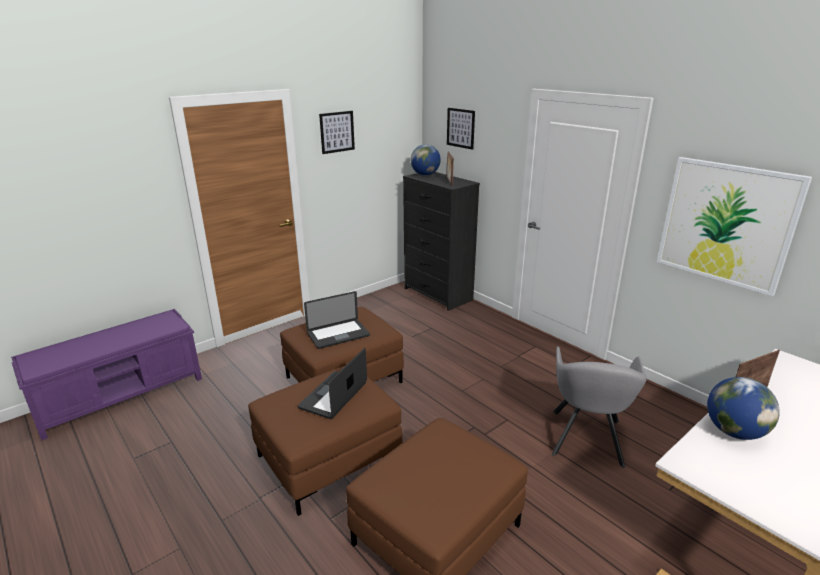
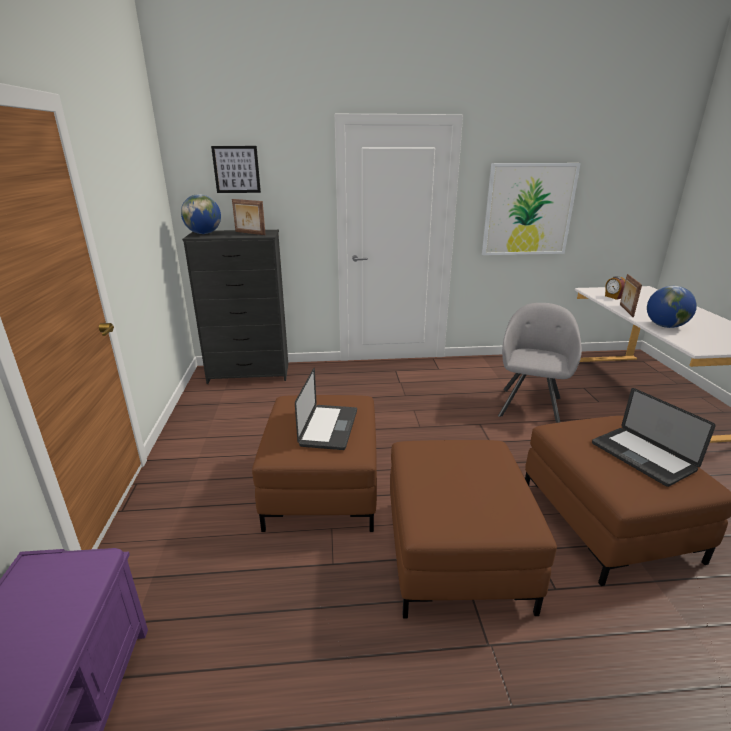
camera: 55 degrees left, 0 degrees up
(333, 395) = (457, 470): laptop -> laptop (642, 456)
(337, 132) = (113, 177): picture -> none
(586, 440) = (530, 404): grey armchair -> grey armchair turned 120 degrees counterclockwise
(790, 379) = (613, 297): none -> alarm clock

